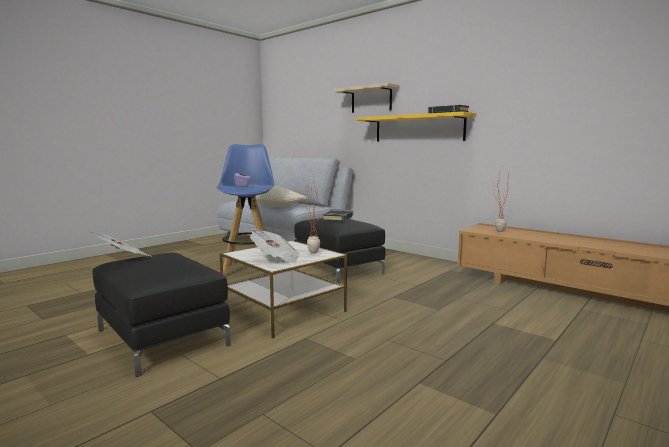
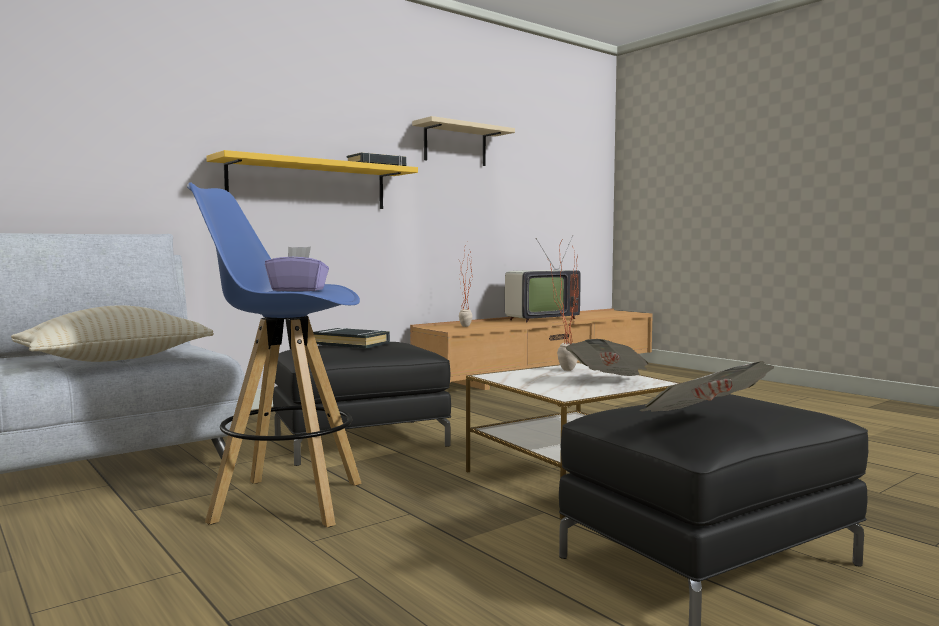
camera: 80 degrees left, 5 degrees down
(371, 99) = (205, 117): beige shelf -> beige shelf (455, 145)
(598, 243) = (539, 319): none -> television

